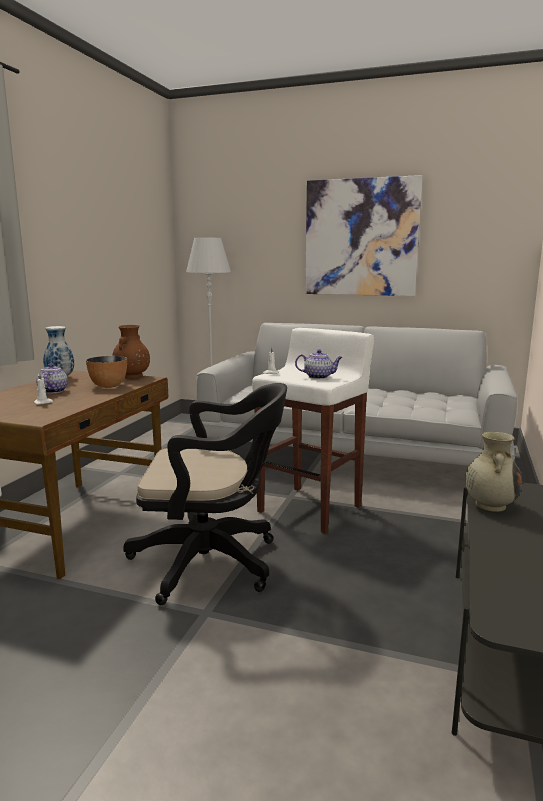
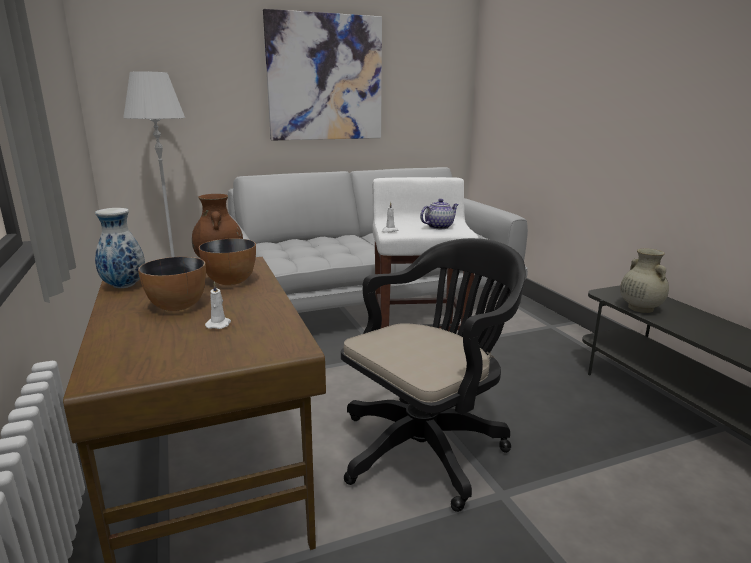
camera: 40 degrees left, 5 degrees up
(52, 391) = (177, 306): teapot -> bowl

